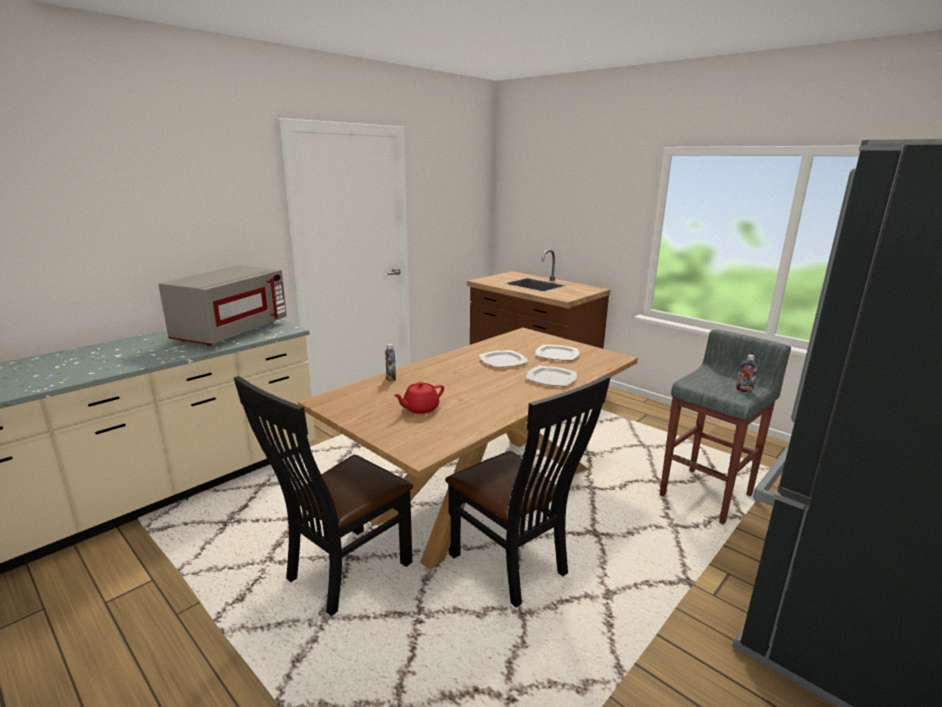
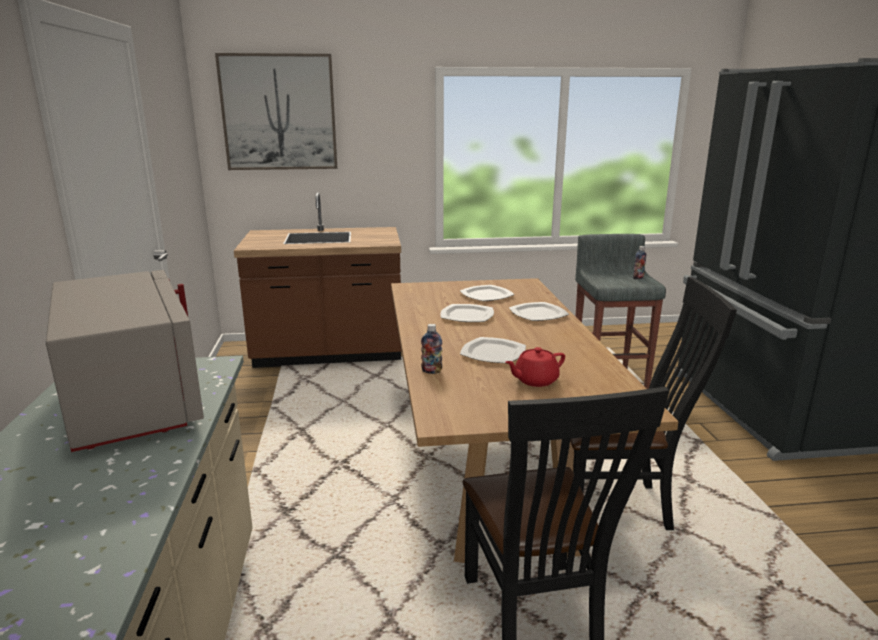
camera: 50 degrees left, 0 degrees up
(420, 408) = (535, 380): red teapot -> red teapot turned 60 degrees clockwise
(448, 385) = (494, 353): none -> plate
(541, 184) = (279, 113): none -> picture

